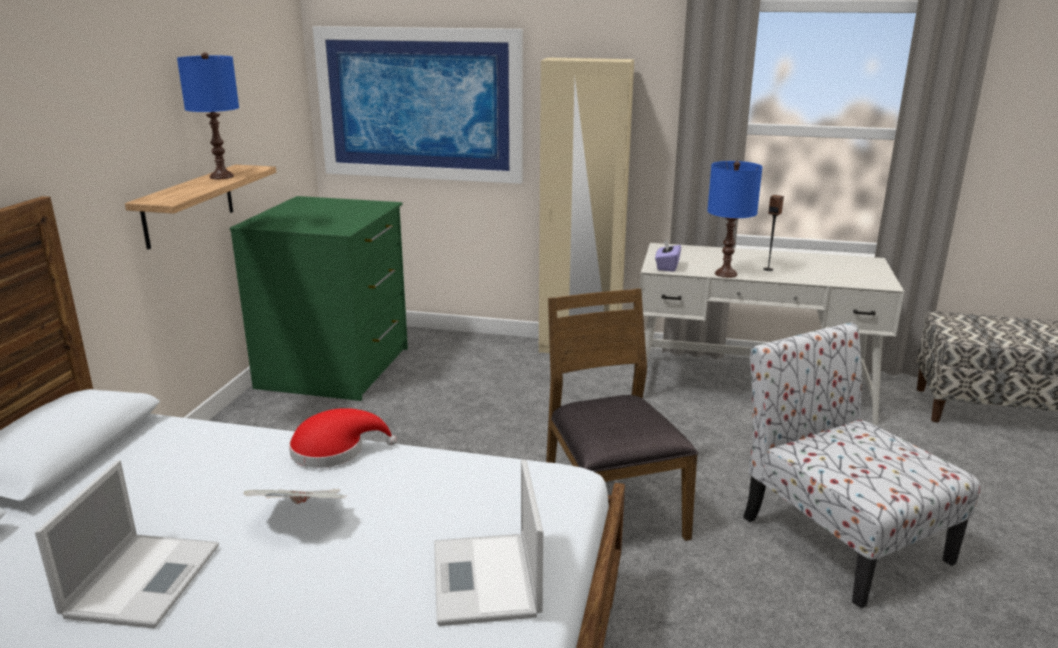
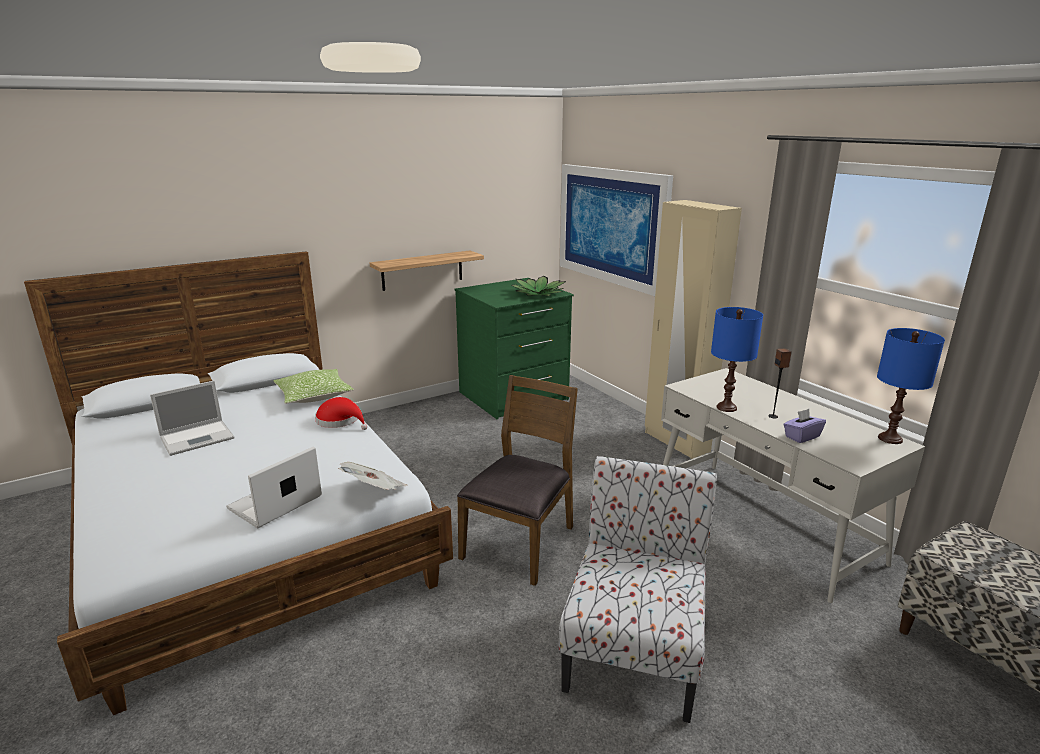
camera: 45 degrees right, 0 degrees up
(213, 439) = (314, 396): none -> pillow
(222, 177) = (442, 256): blue table lamp -> blue table lamp (890, 439)
(303, 516) = (278, 442): newspaper -> newspaper (375, 491)
(361, 209) = (538, 293): none -> potted plant
(667, 267) = (693, 388): purple tissue box -> purple tissue box (801, 436)

